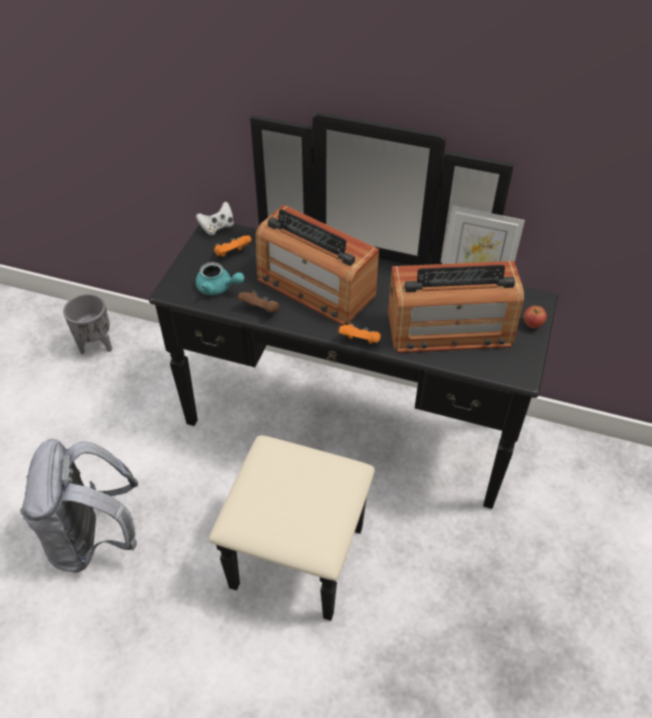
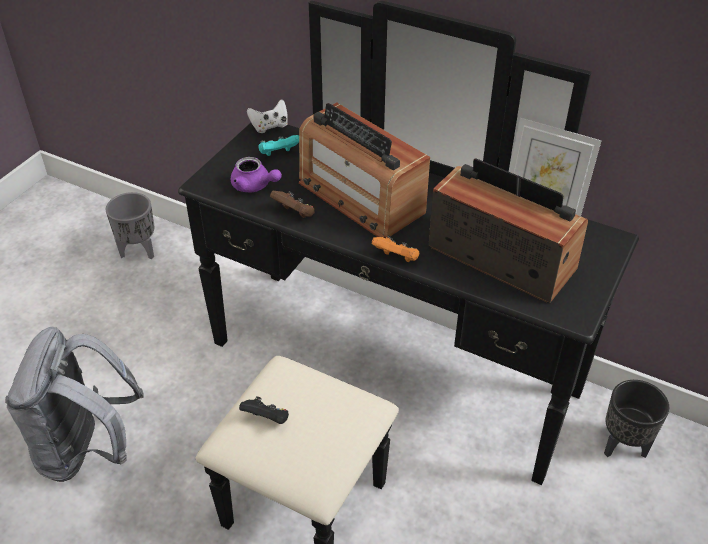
camera: 10 degrees right, 5 degrees down
(218, 288) = (254, 186): turquoise teapot -> purple teapot
(232, 254) = (278, 154): orange game controller -> turquoise game controller
(266, 496) = (267, 419): none -> black game controller
(449, 329) = (502, 257): radio -> radio turned 150 degrees counterclockwise
(532, 324) = (601, 264): apple -> none
(552, 463) = (623, 445): none -> black planter

